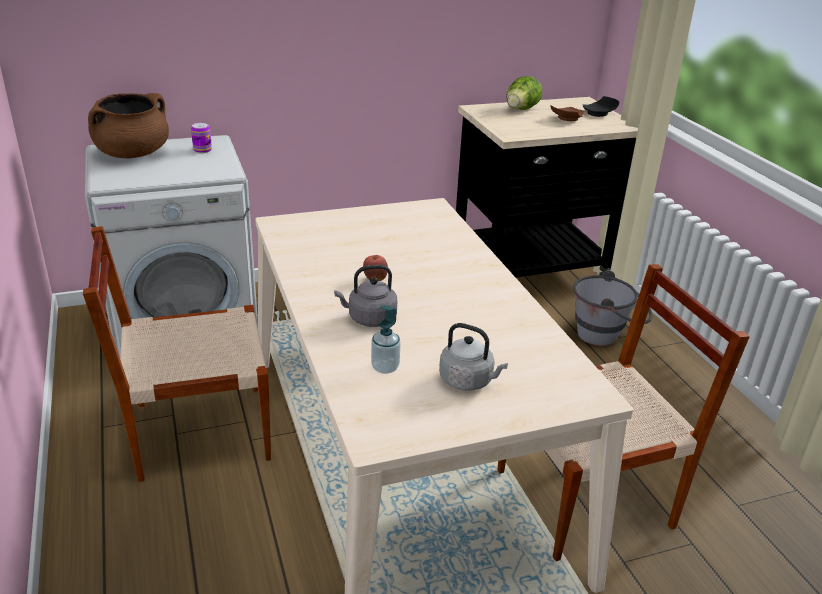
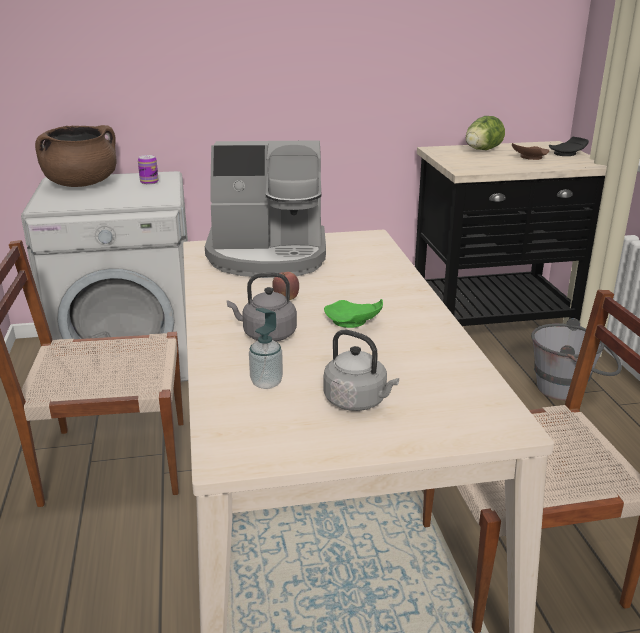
camera: 10 degrees right, 5 degrees down
(343, 232) = (268, 256): none -> coffee machine
(442, 302) = (352, 322): none -> green plate

